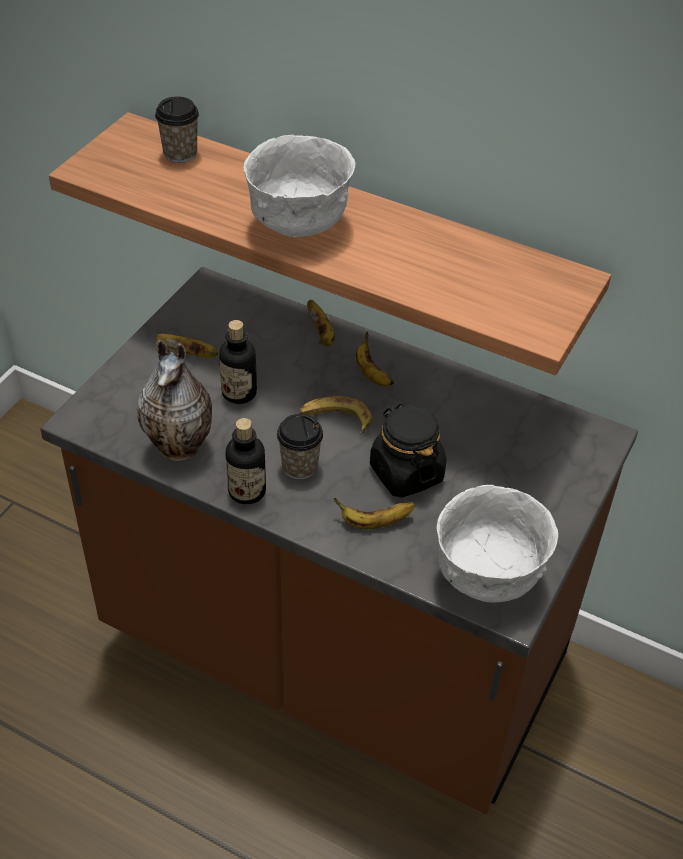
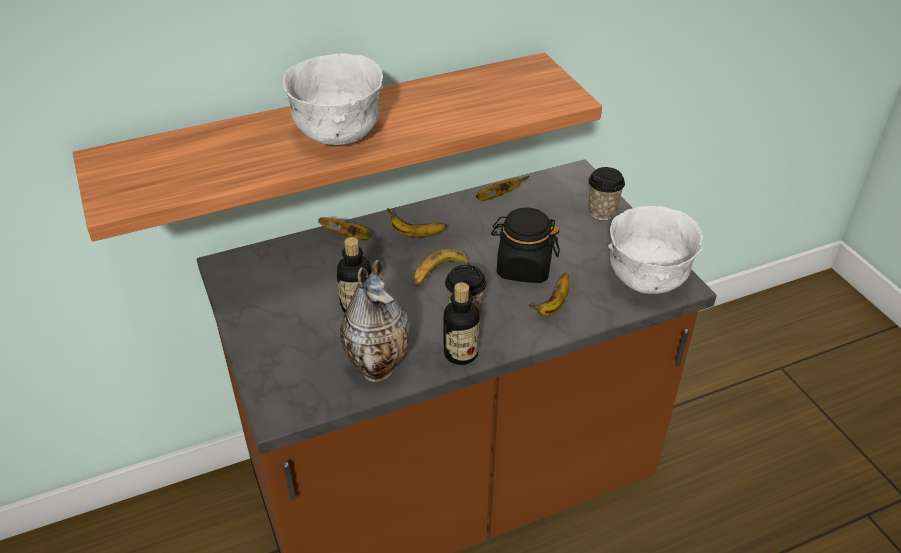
camera: 50 degrees left, 5 degrees down
(180, 154) = (171, 150): cup -> cup (602, 212)
(190, 354) = (285, 312): banana -> banana (498, 196)

